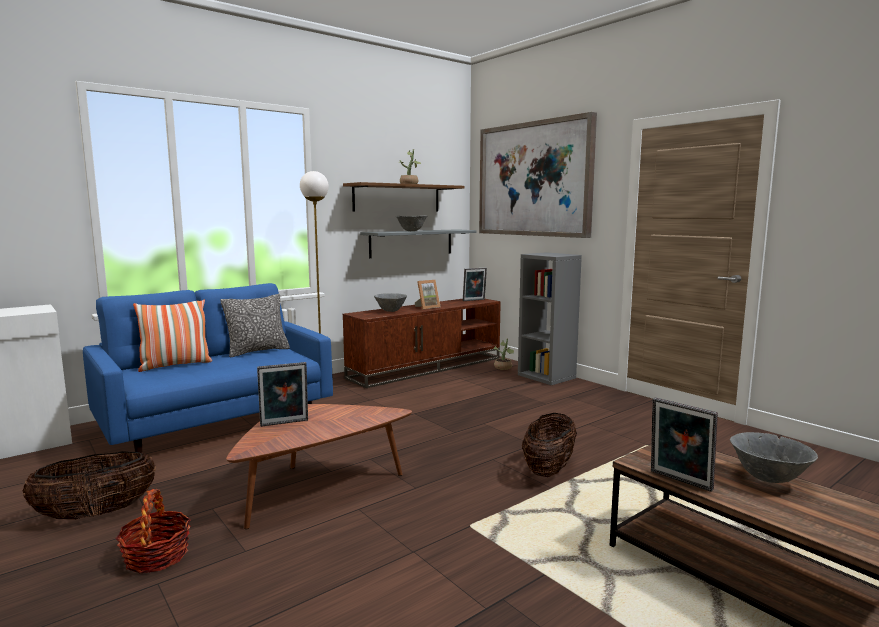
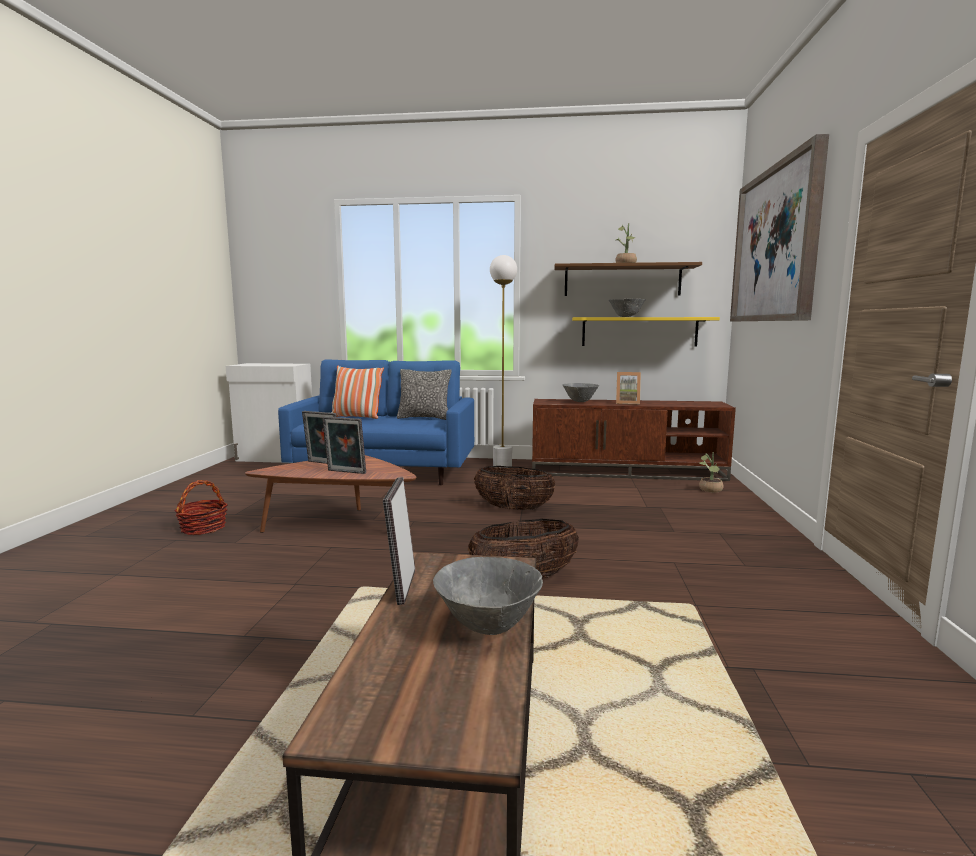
camera: 45 degrees right, 0 degrees up
(96, 513) = (231, 499): basket -> basket (513, 509)
(411, 243) = (639, 331): grey shelf -> yellow shelf
(474, 300) = (705, 403): picture frame -> picture frame (345, 472)
(547, 376) = (745, 509): grey bookcase -> none

